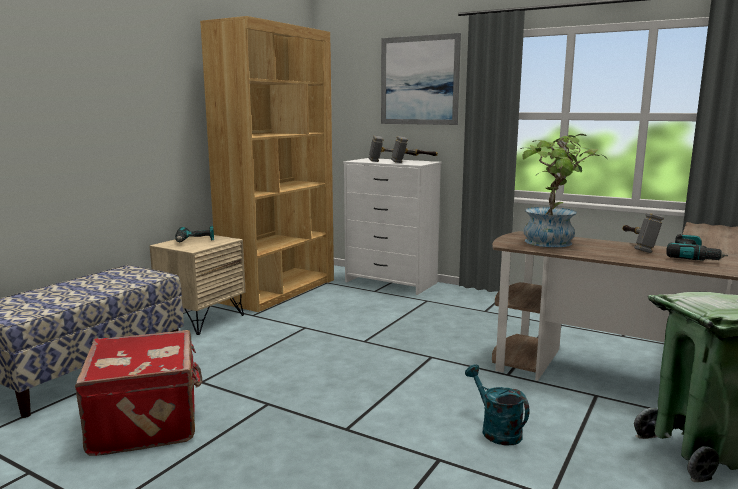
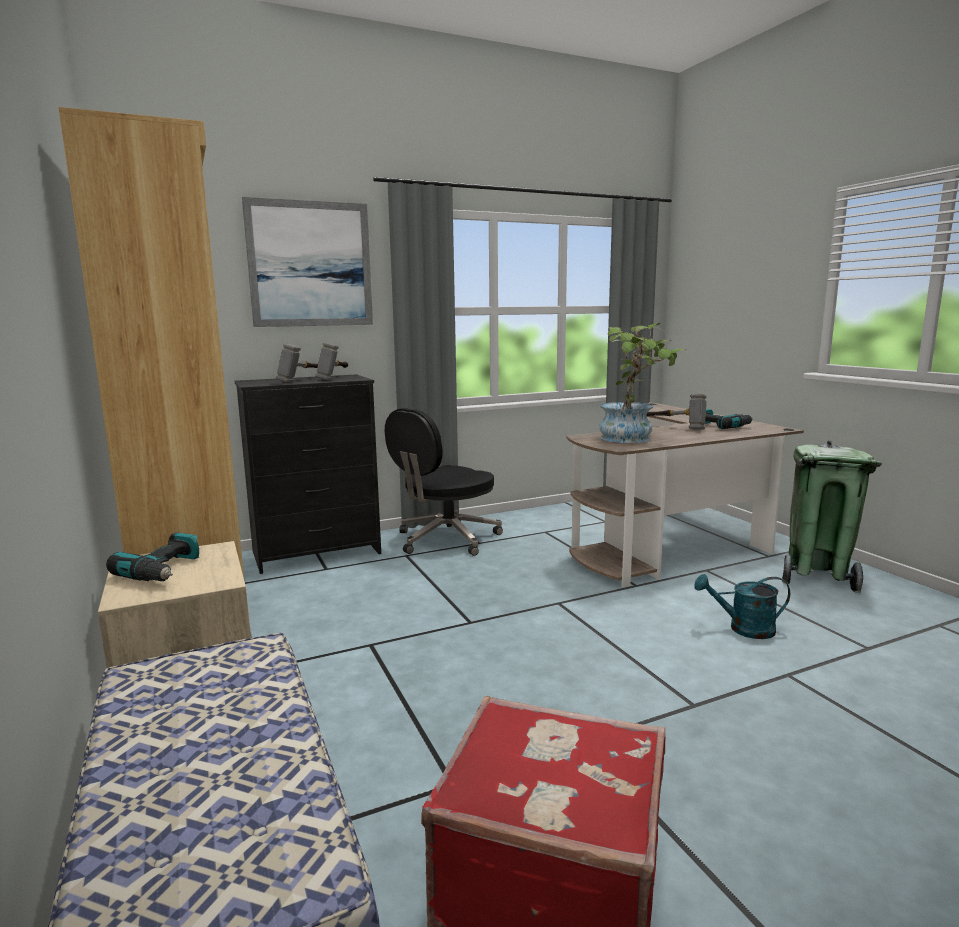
camera: 55 degrees left, 0 degrees up
(390, 282) = (316, 553): white dresser -> black dresser
(471, 302) = (445, 539): none -> black office chair

